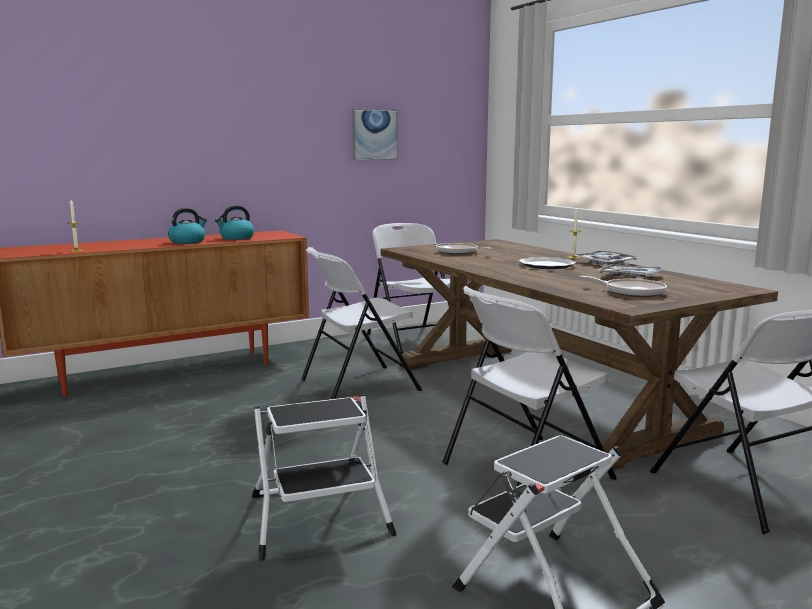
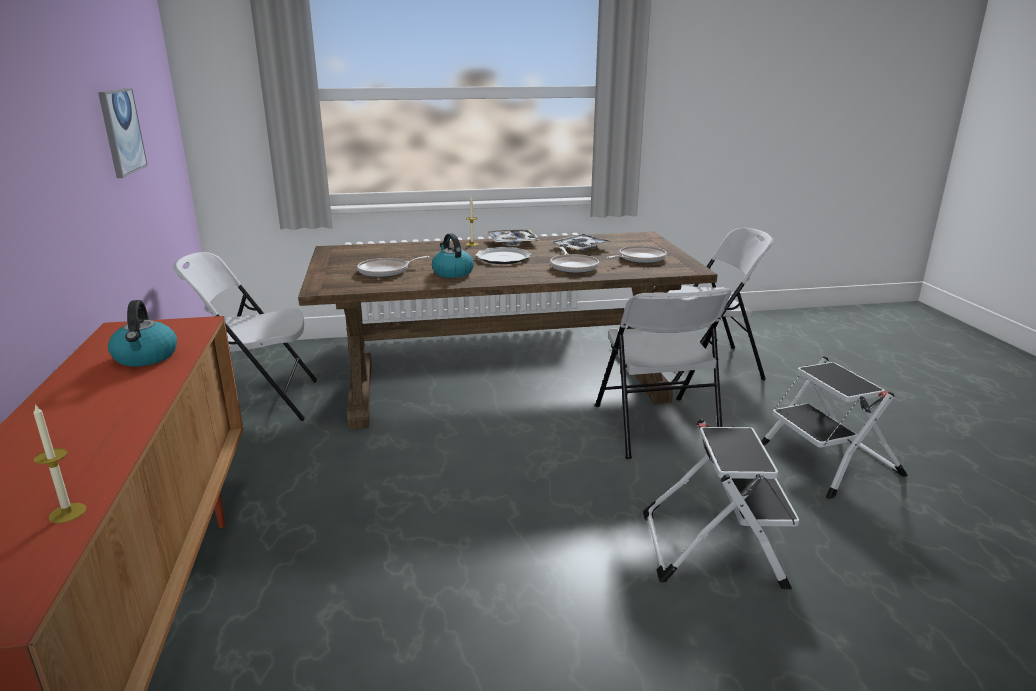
camera: 70 degrees left, 10 degrees up
(188, 241) = (123, 396): kettle -> kettle (452, 272)
(359, 385) = (387, 465): white chair -> none
(556, 279) = (573, 267): none -> frying pan

